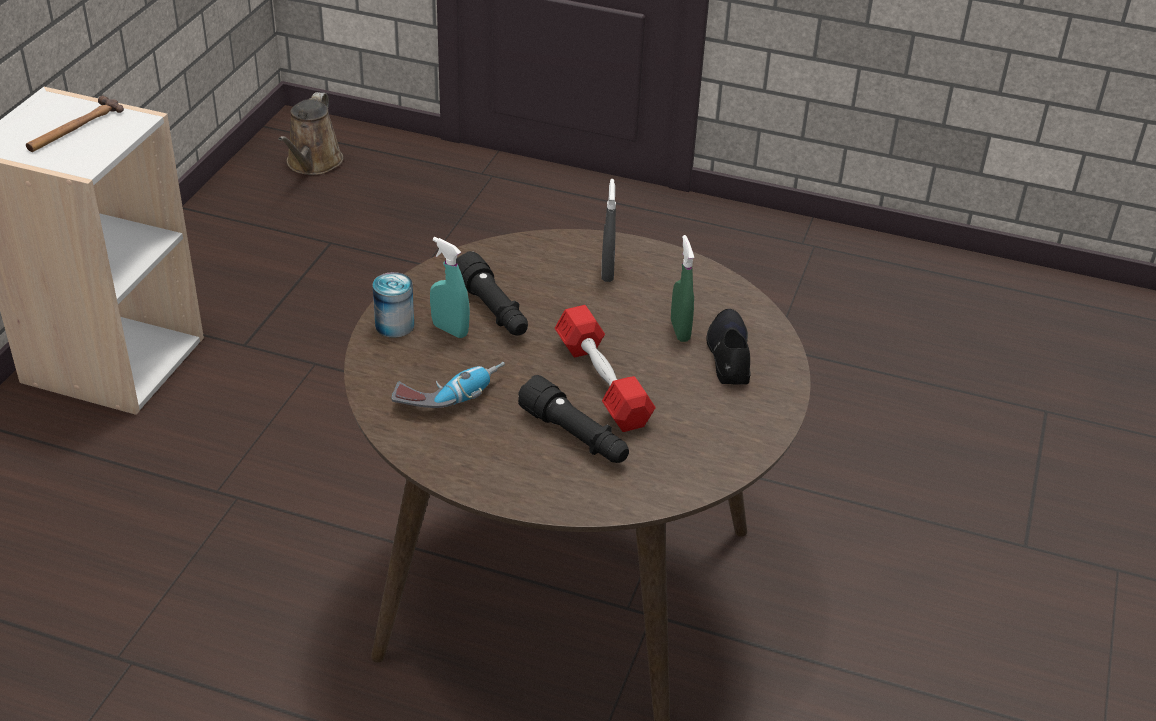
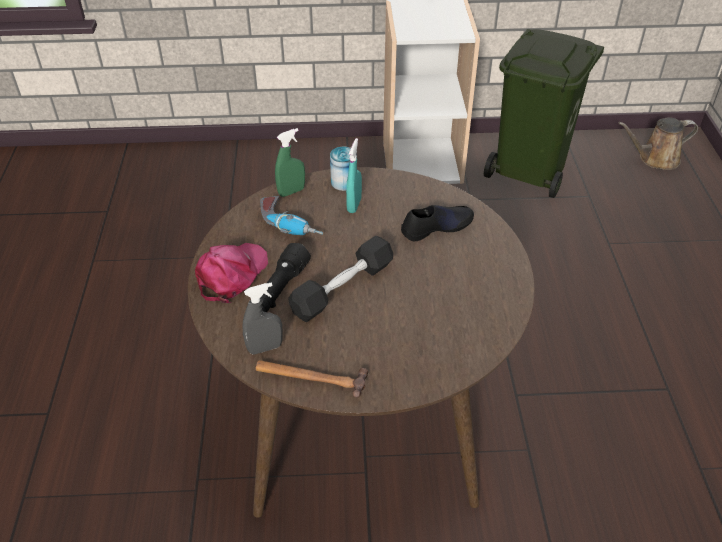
camera: 70 degrees right, 5 degrees up
(73, 128) = (437, 19): hammer -> hammer (310, 377)
(237, 268) = (531, 171): none -> green trash can
(493, 310) = (387, 216): black flashlight -> none
(517, 471) = (231, 275): none -> pink cap
(602, 382) = (342, 288): red dumbbell -> black dumbbell
(607, 272) = (470, 256): grey spray bottle -> grey spray bottle (265, 348)
(680, 331) = (427, 313): green spray bottle -> green spray bottle (291, 192)
(729, 354) = (416, 348): black shoe -> black shoe (437, 227)

